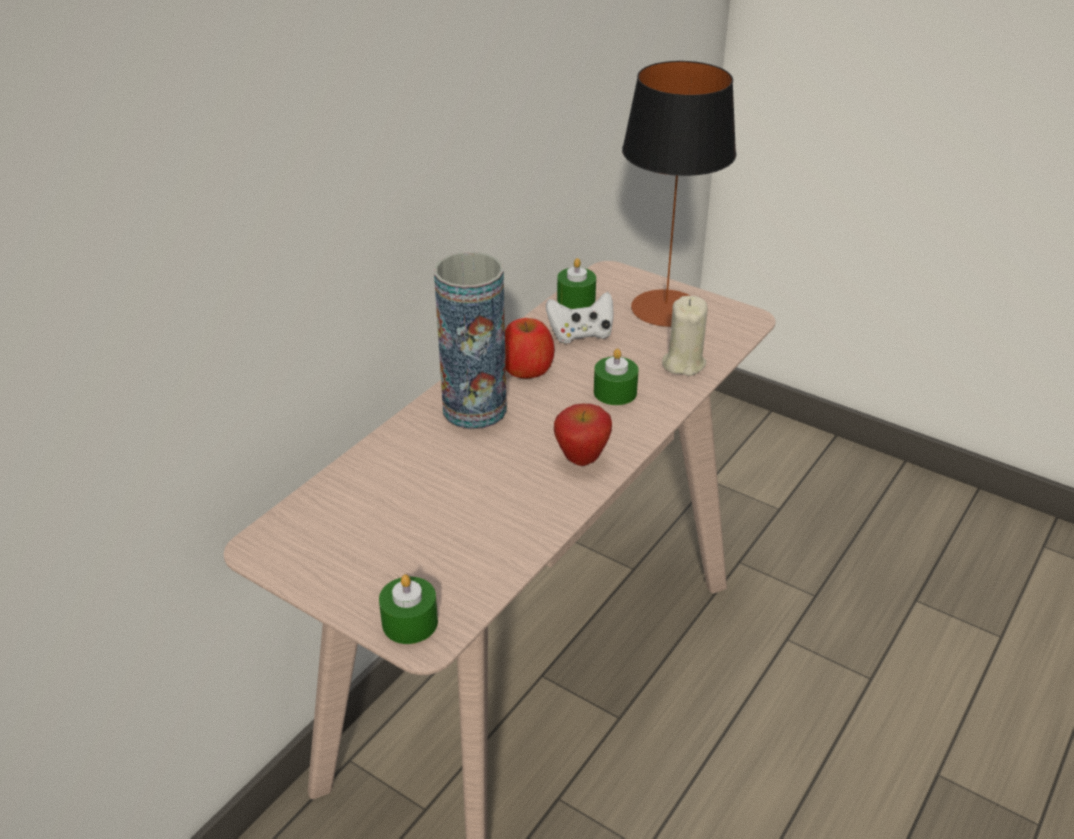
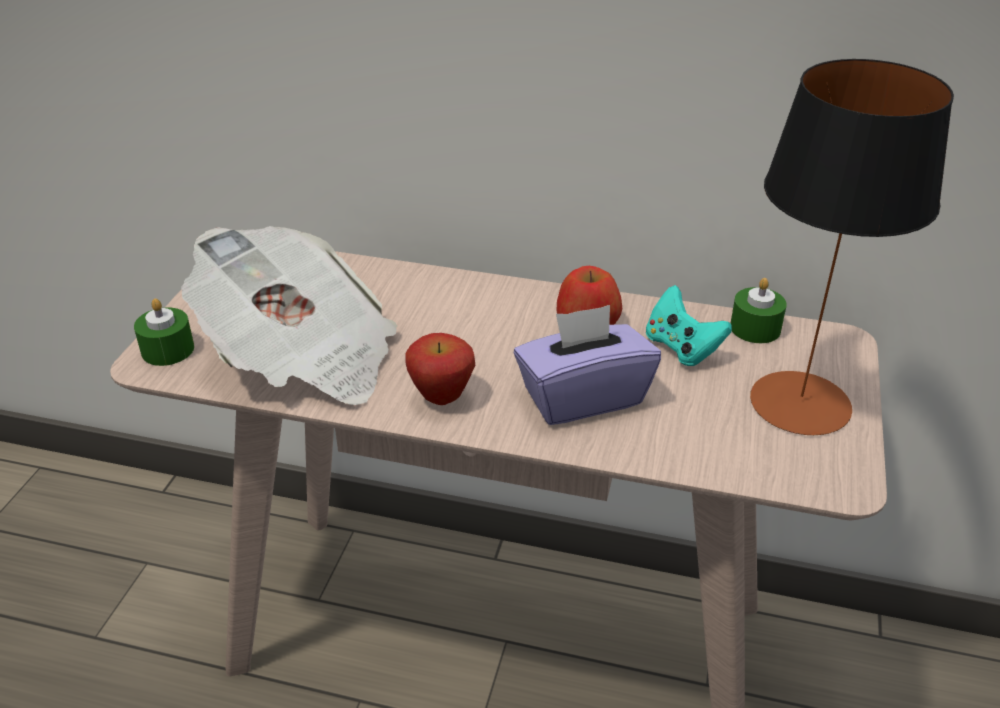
camera: 70 degrees right, 0 degrees up
(474, 409) = (490, 310): vase -> none
(477, 529) = (302, 356): none -> newspaper
(581, 334) = (681, 348): white game controller -> turquoise game controller
(615, 392) = (582, 397): green candle -> purple tissue box
(683, 363) = (683, 441): beige candle -> none

